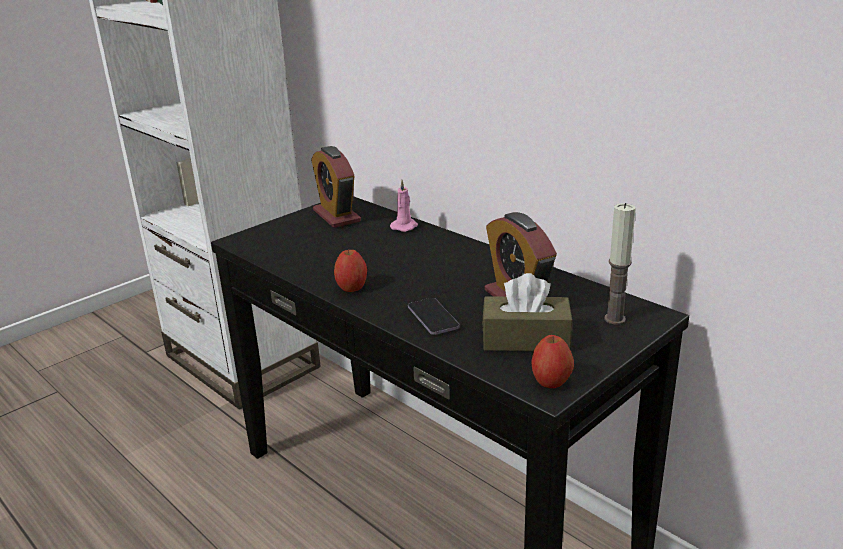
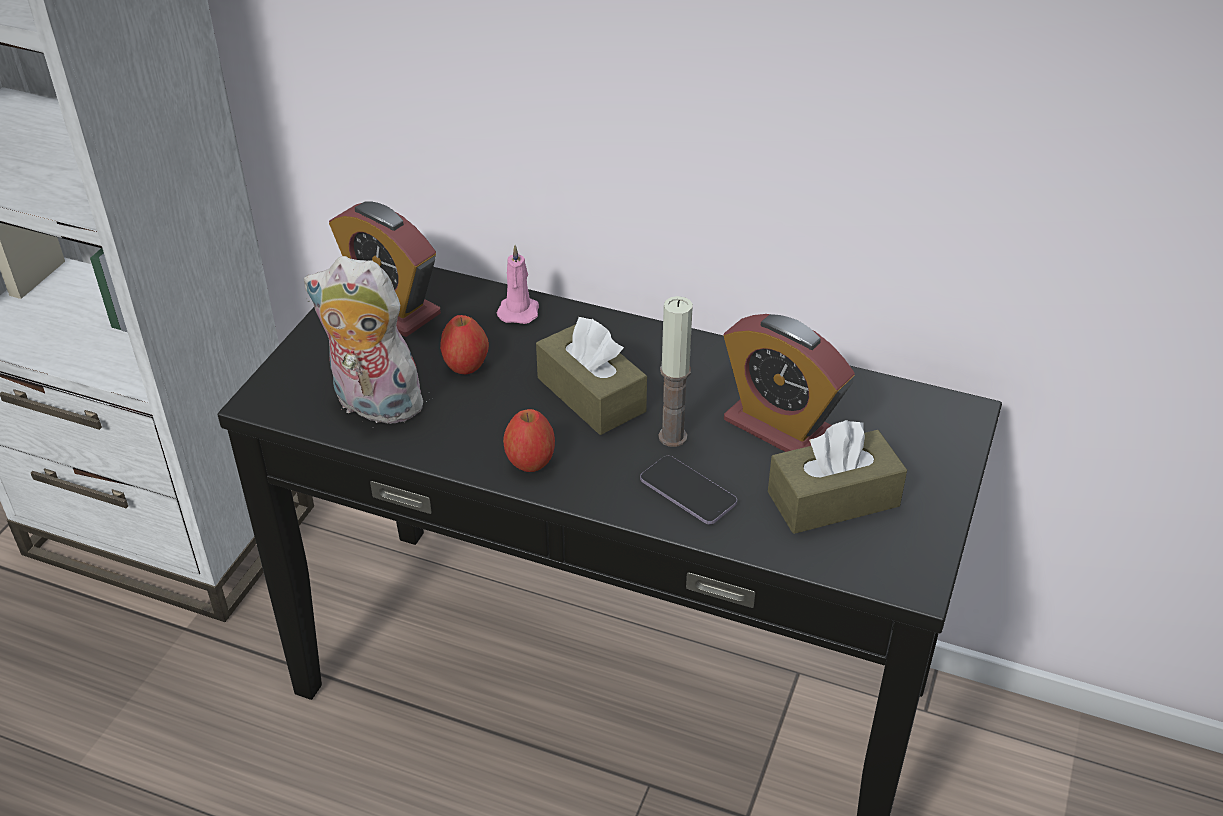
camera: 25 degrees left, 15 degrees up
(289, 251) = (372, 405): none -> plush toy
(413, 266) = (591, 395): none -> brown tissue box
(551, 382) = (907, 565): apple -> apple (465, 366)
(615, 319) = (920, 432): candle -> candle (672, 436)

